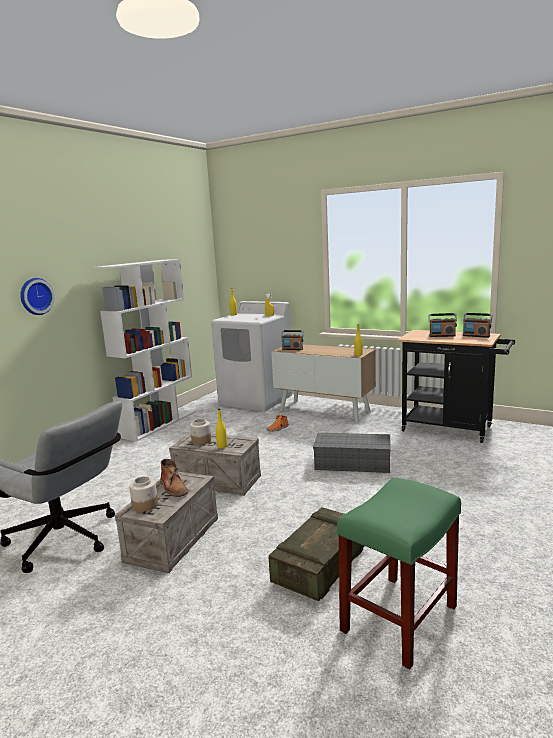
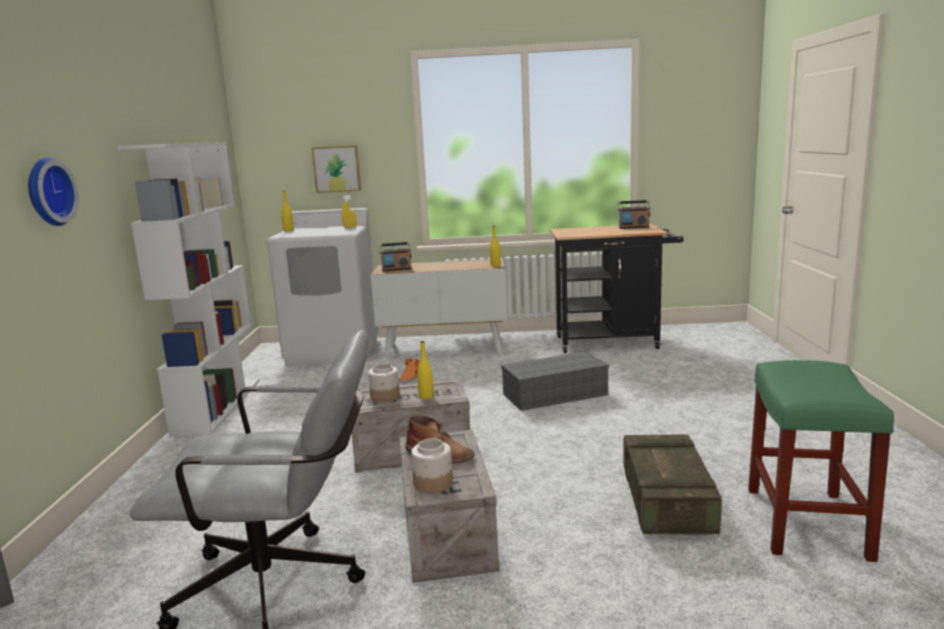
camera: 30 degrees left, 0 degrees up
(272, 273) = (337, 169): none -> picture
(442, 336) = (598, 230): radio -> none

